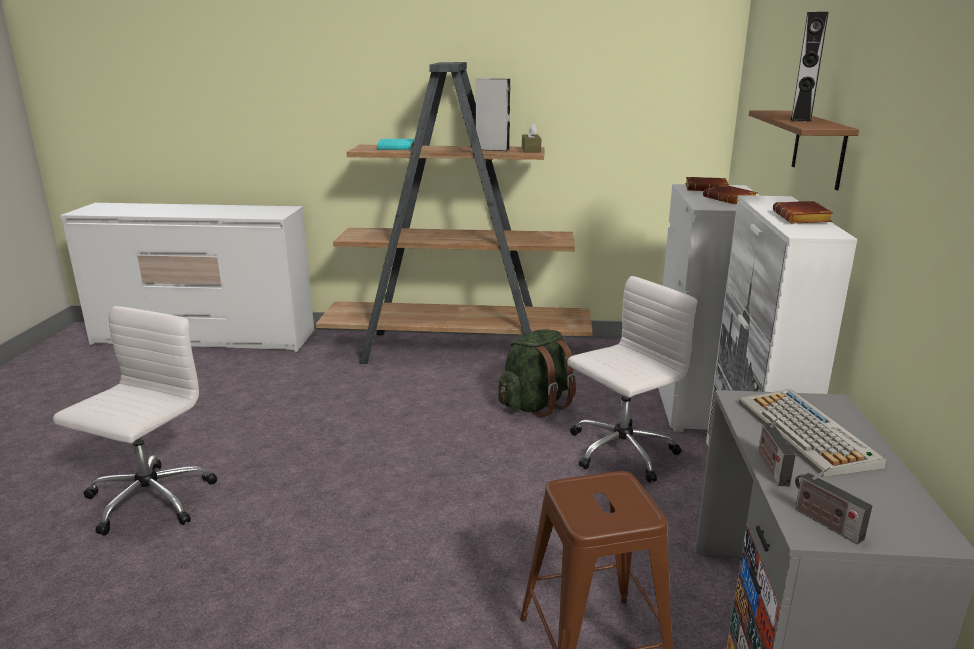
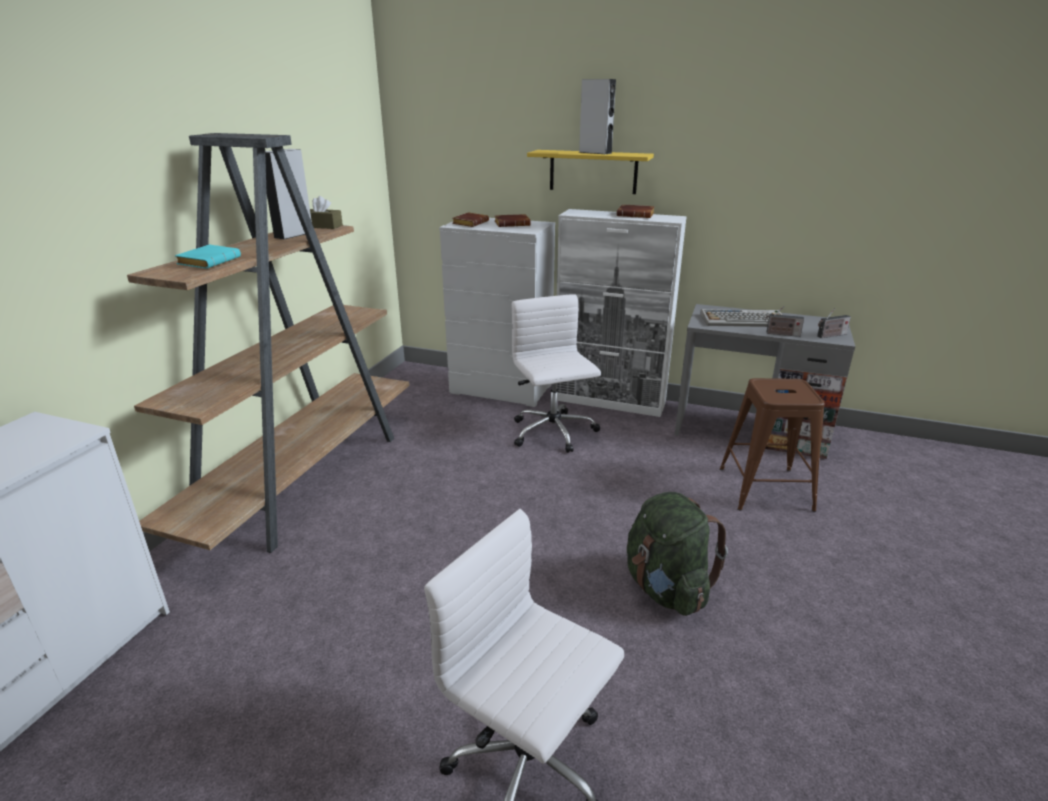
camera: 75 degrees left, 5 degrees up
(536, 405) = (459, 453): green backpack -> green backpack (666, 588)
(818, 148) = (593, 171): brown shelf -> yellow shelf

